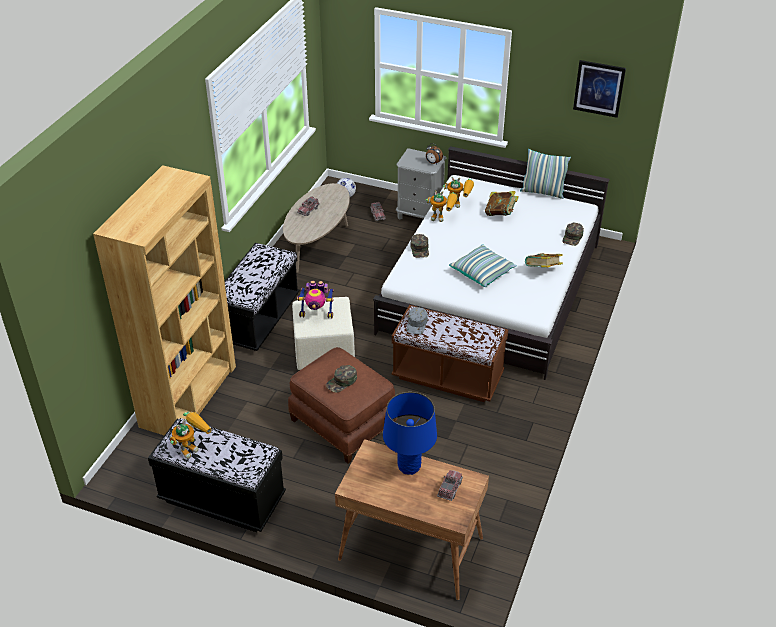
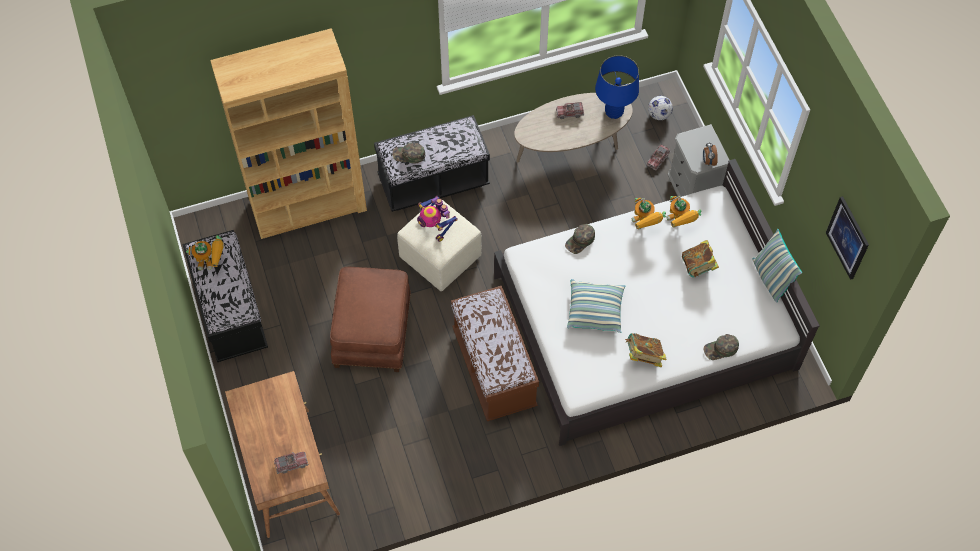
camera: 50 degrees right, 20 degrees up
(342, 382) = (364, 306): green cap -> green cap (409, 155)
(409, 466) = (290, 421): blue table lamp -> blue table lamp (614, 111)
(417, 324) = (477, 309): grey cap -> none

